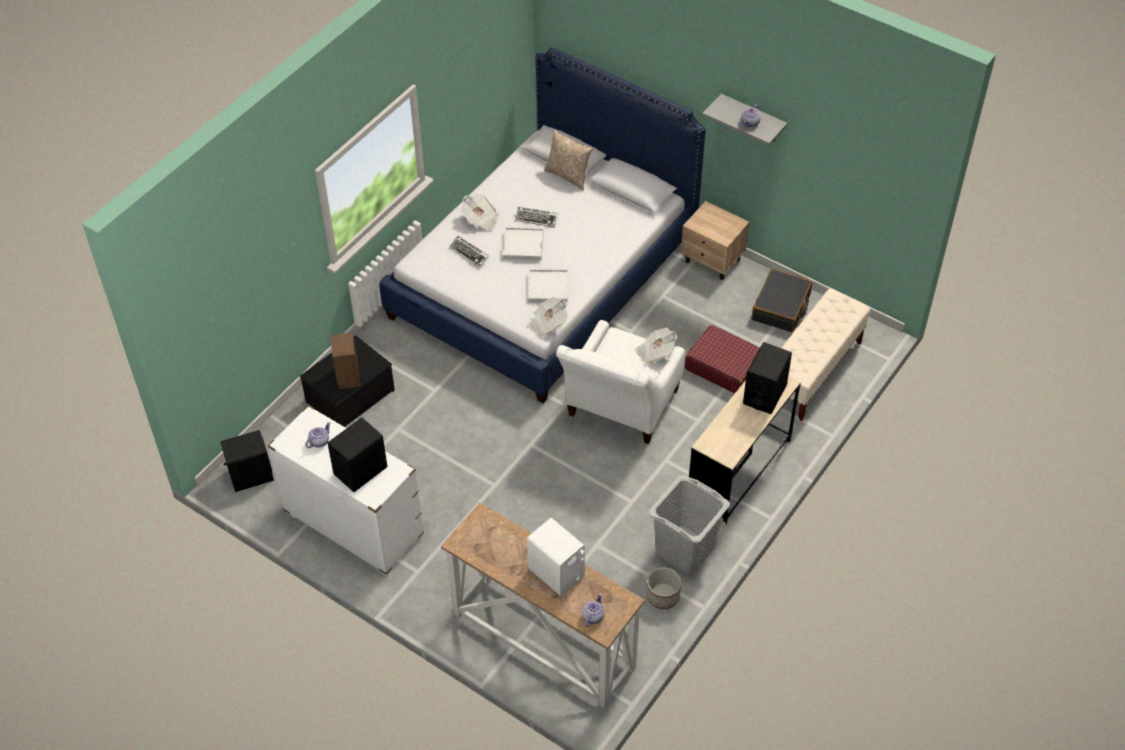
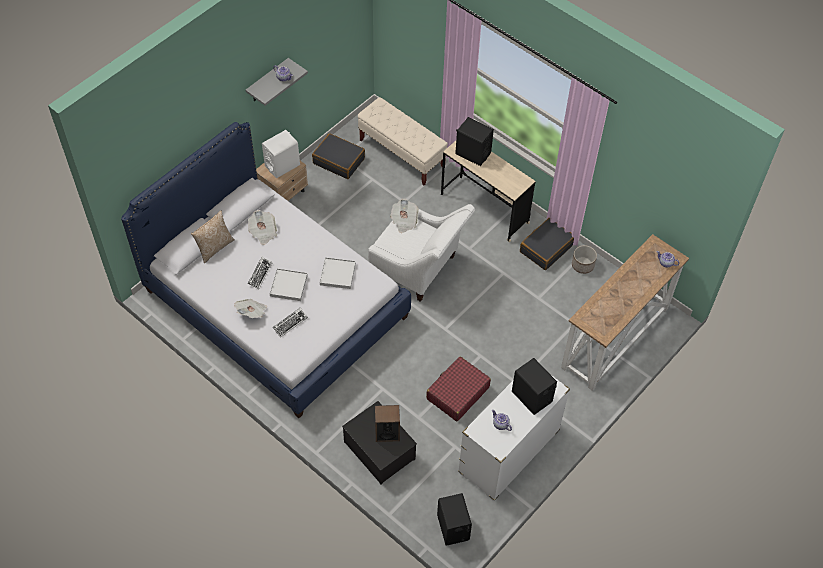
camera: 85 degrees left, 5 degrees up
(547, 324) = (375, 278): newspaper -> newspaper (263, 232)
(556, 572) = (630, 279): white speaker -> white speaker (282, 165)
(684, 549) = (546, 248): grey laundry basket -> black suitcase
(723, 366) = (389, 202): red suitcase -> red suitcase (457, 393)

